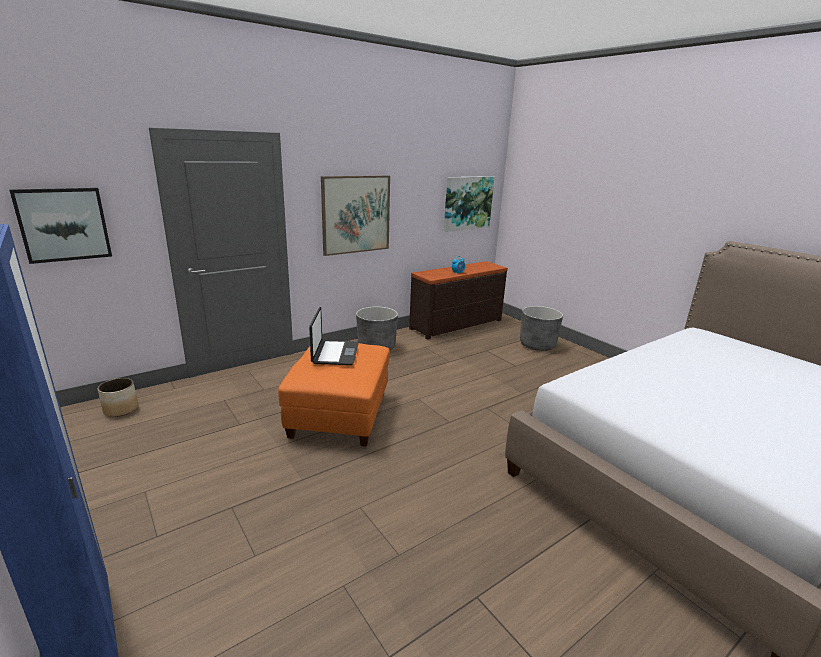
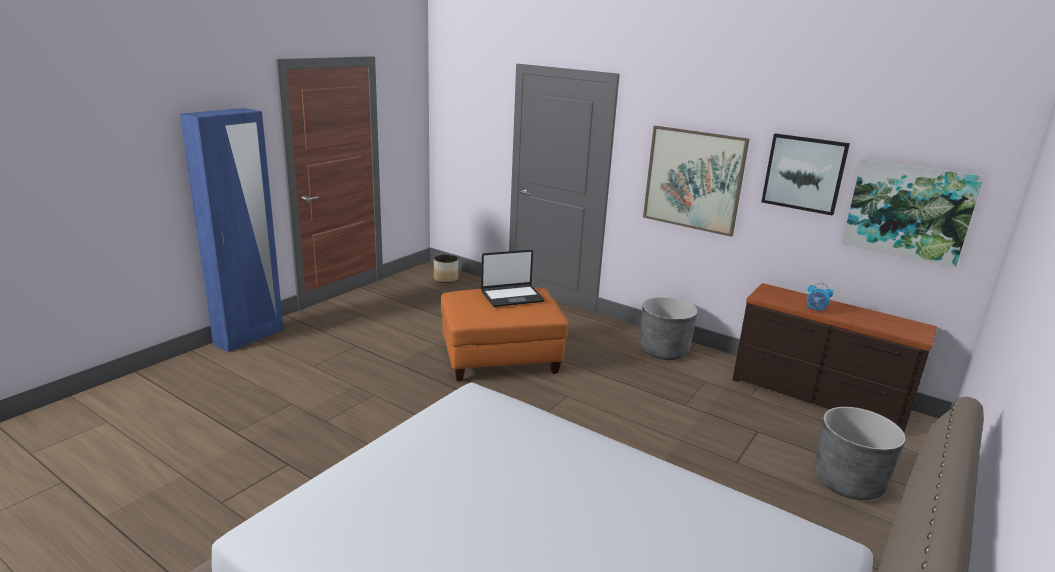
camera: 70 degrees right, 0 degrees up
(64, 224) = (459, 131): picture -> picture (804, 173)

